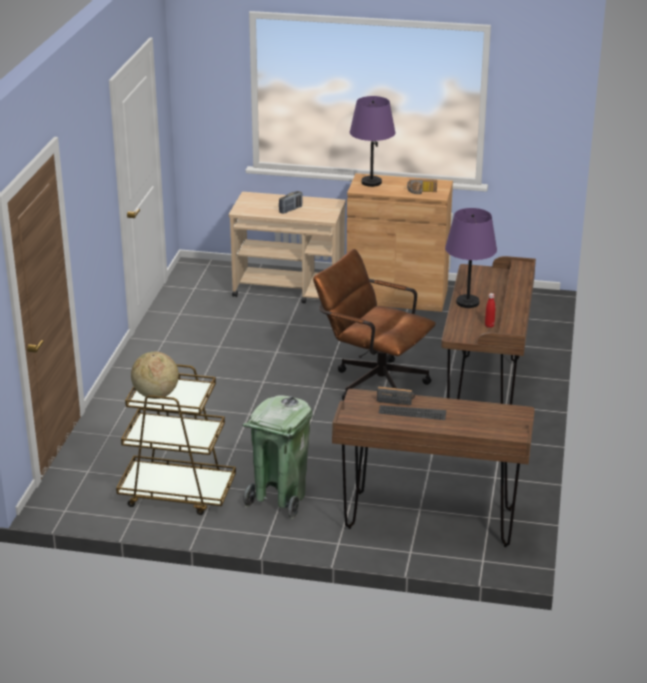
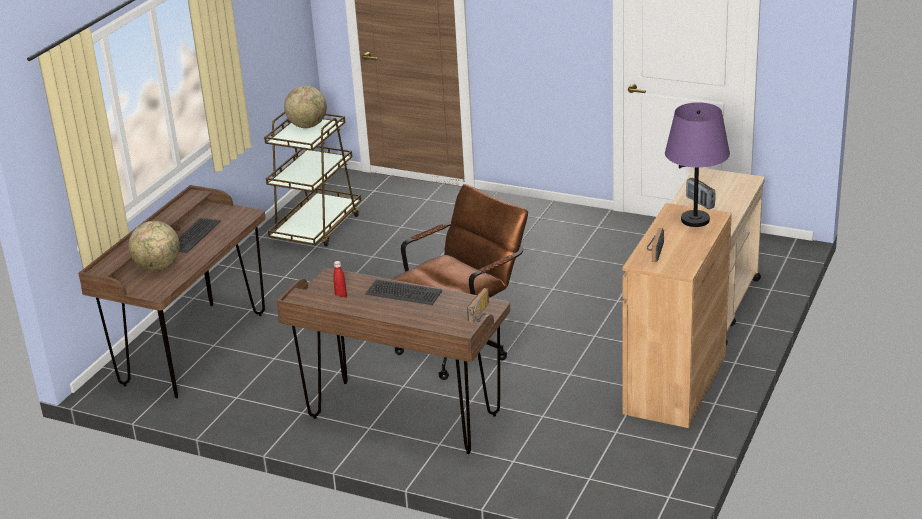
camera: 105 degrees right, 0 degrees up
(279, 498) = (278, 274): green trash can -> none
(396, 400) = (225, 231): radio -> radio (481, 314)
(468, 302) = (403, 293): purple table lamp -> keyboard
(476, 422) = (158, 267): none -> globe

